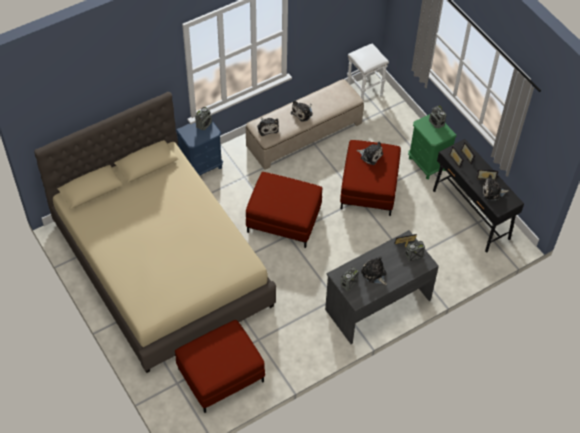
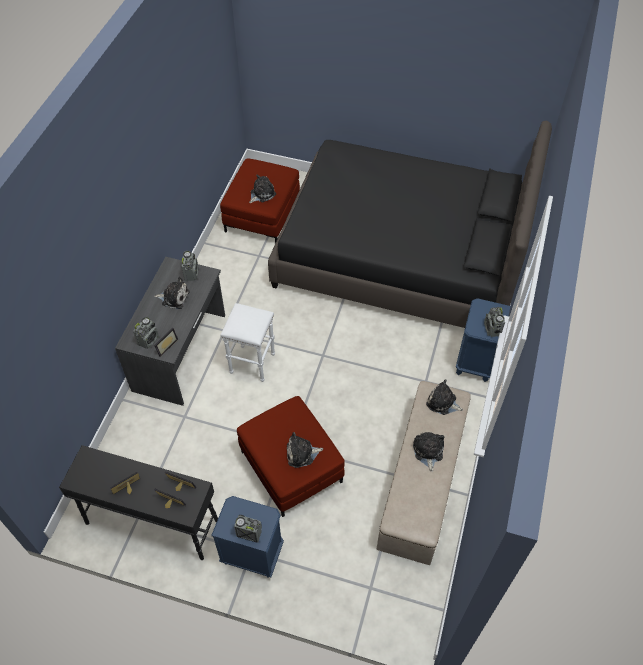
camera: 140 degrees right, 0 degrees up
(162, 263) = (400, 256): beige bed -> black bed
(284, 220) = (341, 367): red ottoman -> none
(364, 91) = (418, 604): white stool -> white stool (253, 364)
(427, 163) = (252, 554): green nightstand -> blue nightstand
(493, 192) = (107, 474): plush toy -> plush toy (261, 194)

